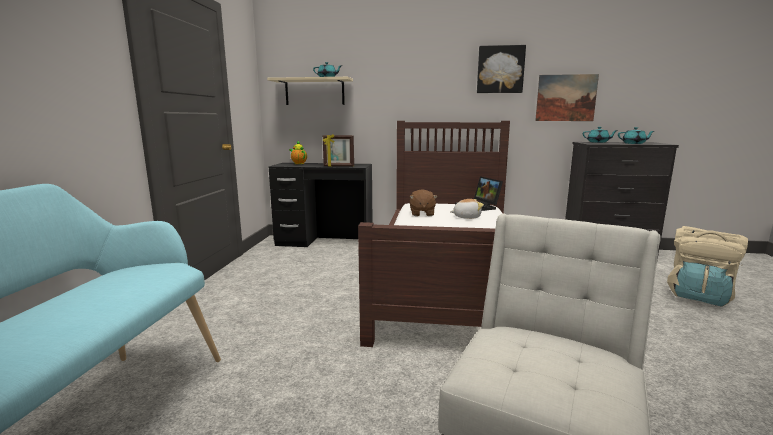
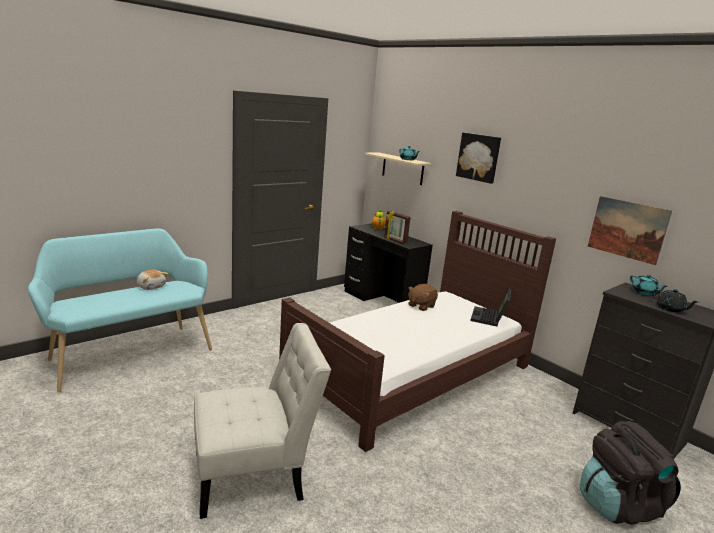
camera: 40 degrees right, 5 degrees up
(466, 217) = (447, 323): plush toy -> plush toy (151, 286)
(500, 69) = (559, 181): picture -> picture (479, 157)
(634, 143) = (670, 309): turquoise teapot -> black teapot
(698, 296) = (618, 505): beige backpack -> black backpack

